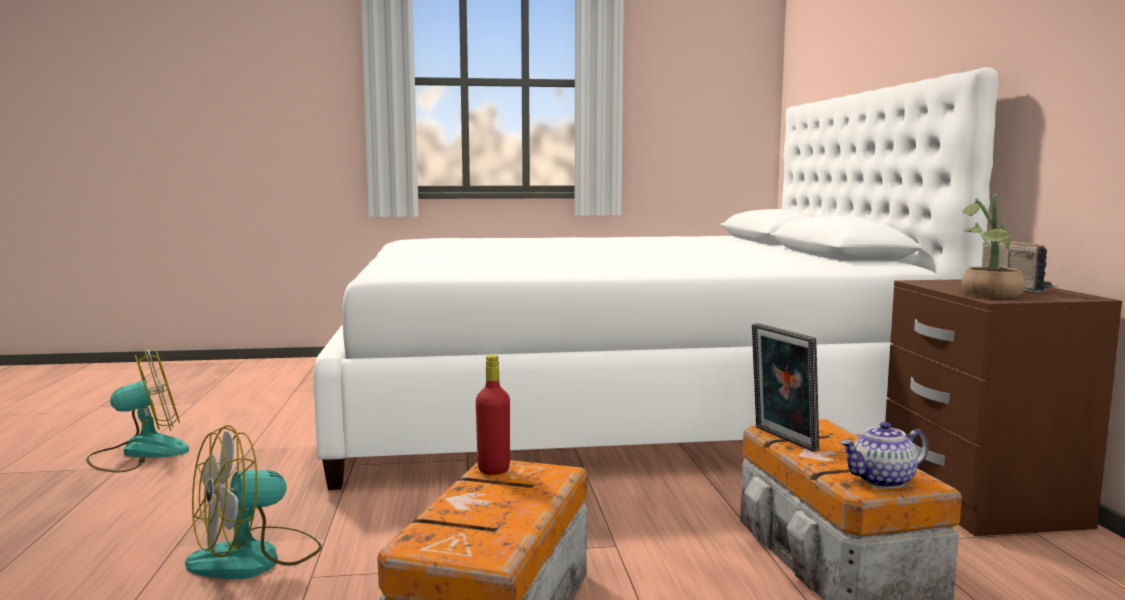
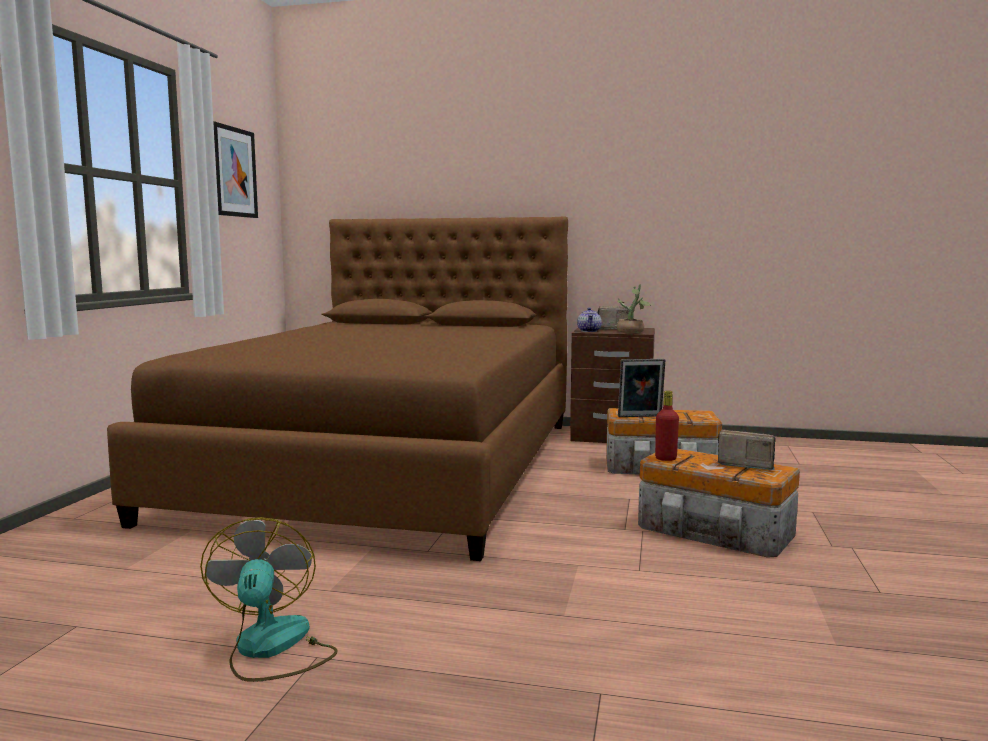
camera: 70 degrees left, 0 degrees up
(255, 558) = (602, 586): fan -> none
(489, 524) = (744, 465): none -> radio
(620, 409) = (391, 466): white bed -> brown bed
(682, 63) = (233, 172): none -> picture
(882, 481) = (702, 415): teapot -> teapot (589, 331)

